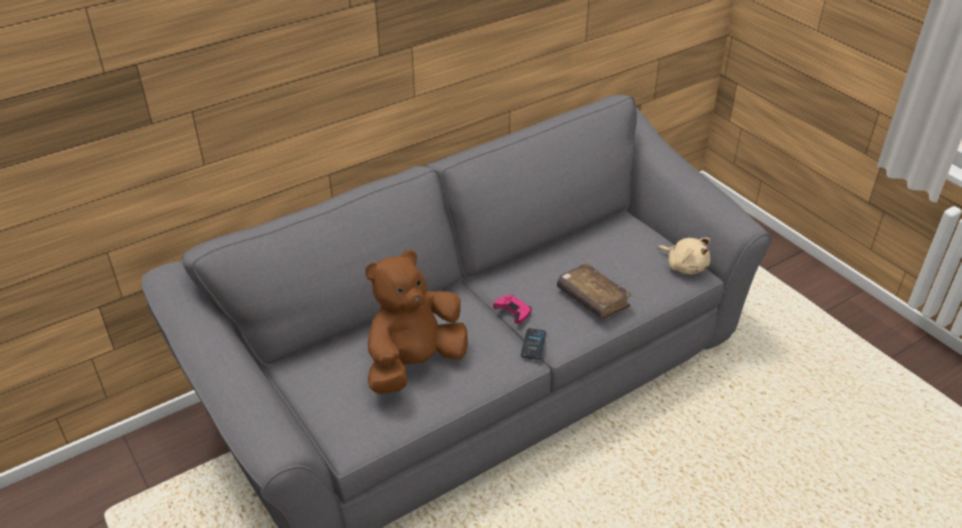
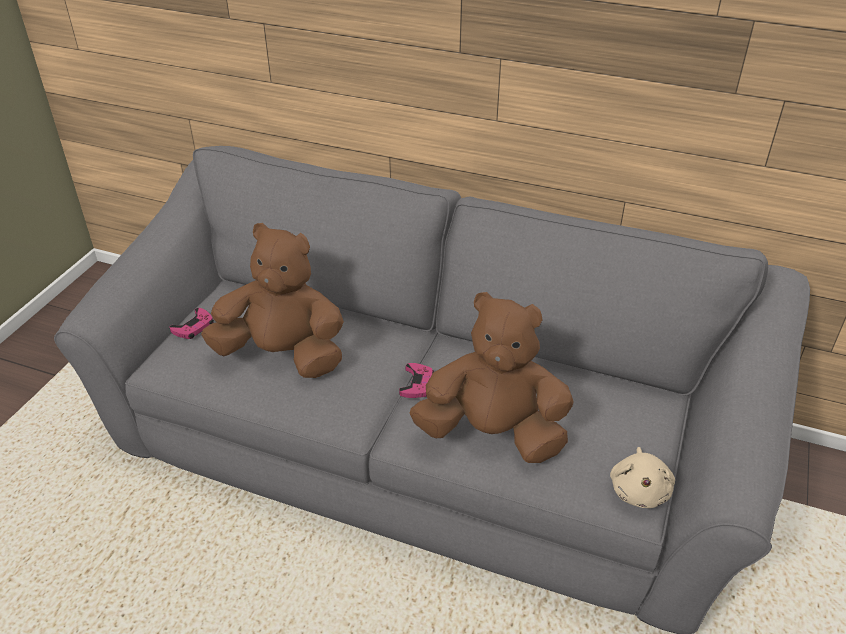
camera: 55 degrees right, 0 degrees up
(322, 403) = (193, 327): none -> pink game controller
(533, 344) = (381, 421): phone -> none
(592, 298) = (493, 433): brown book -> brown plush toy

